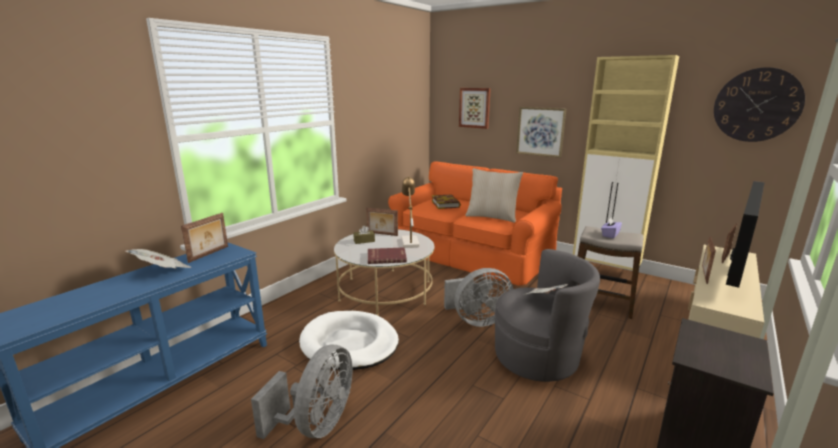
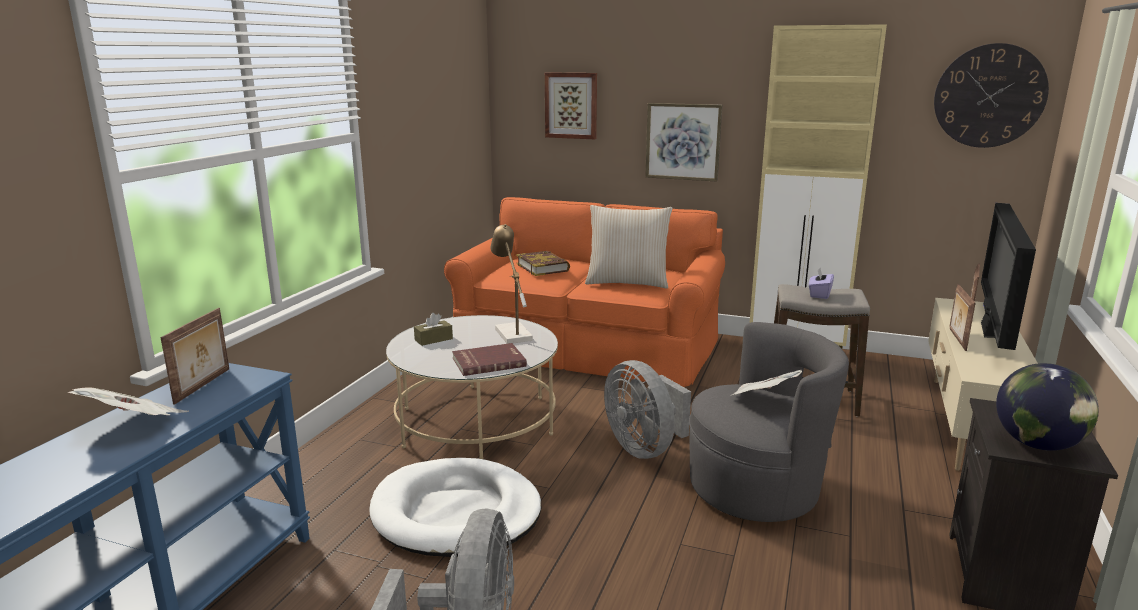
camera: 15 degrees left, 0 degrees up
(382, 234) = (457, 325): picture frame -> none
(477, 320) = (644, 448): grey fan -> grey fan turned 90 degrees clockwise
(717, 360) = (1038, 445): none -> globe

